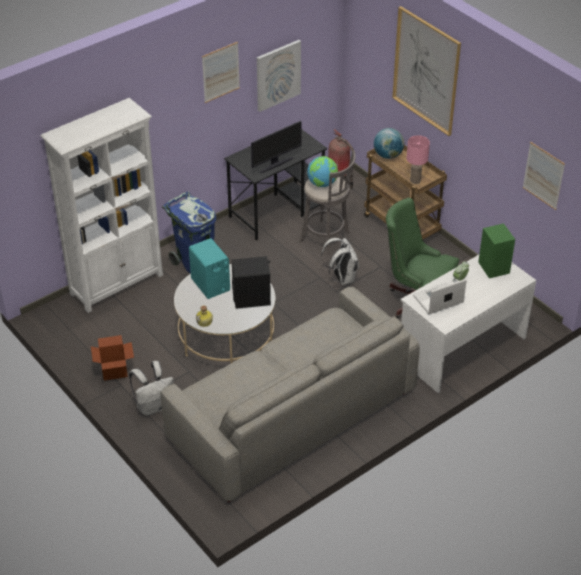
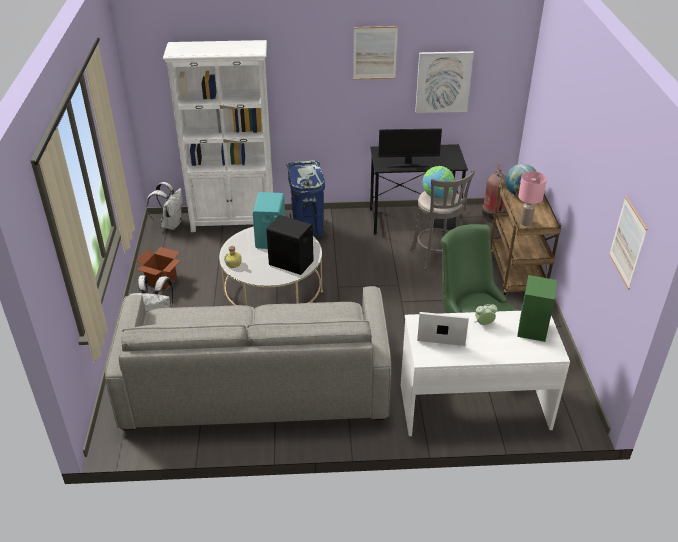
camera: 35 degrees right, 5 degrees down
(342, 278) = (417, 293): white backpack -> white backpack (171, 224)
(426, 71) = (570, 104): picture -> none

